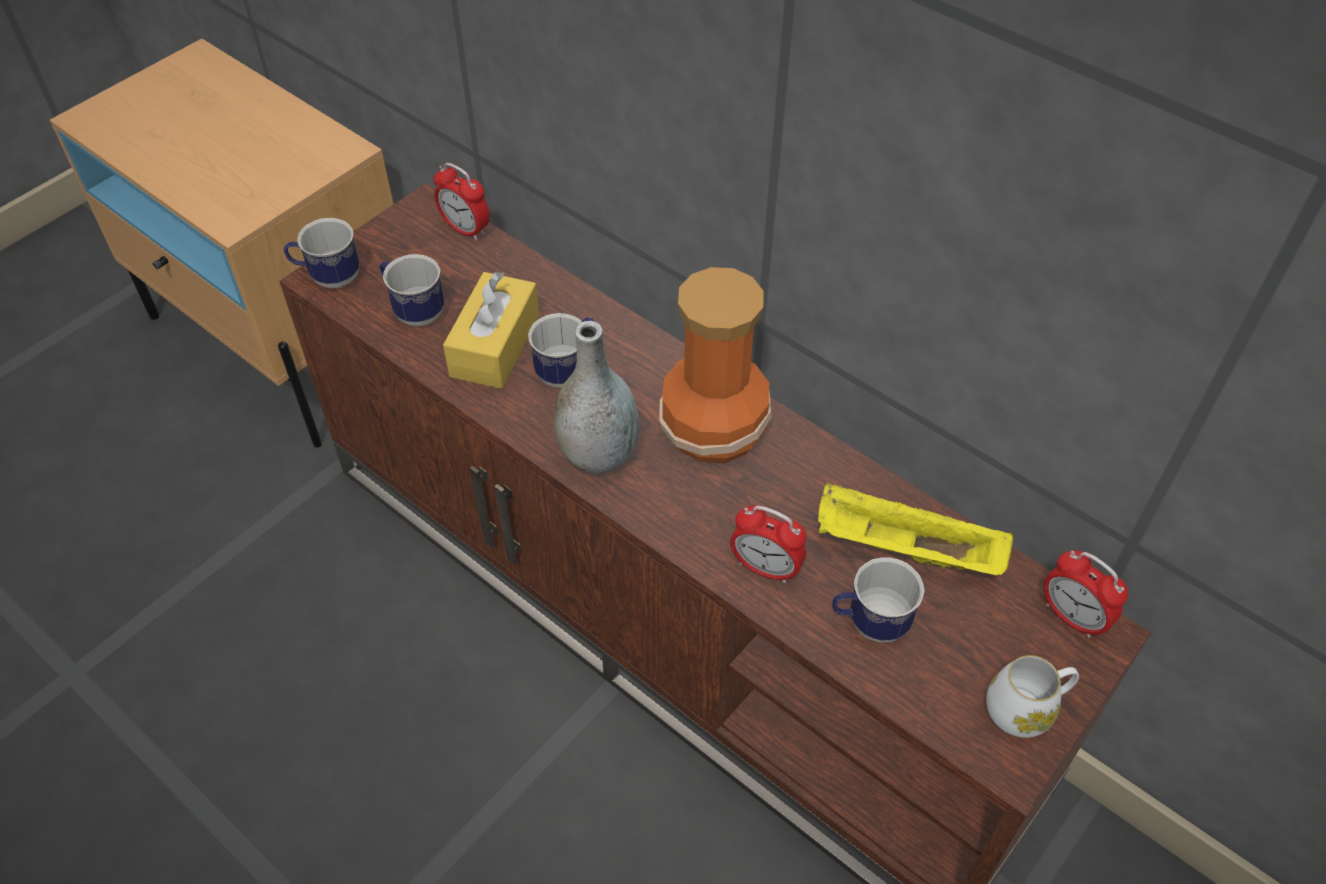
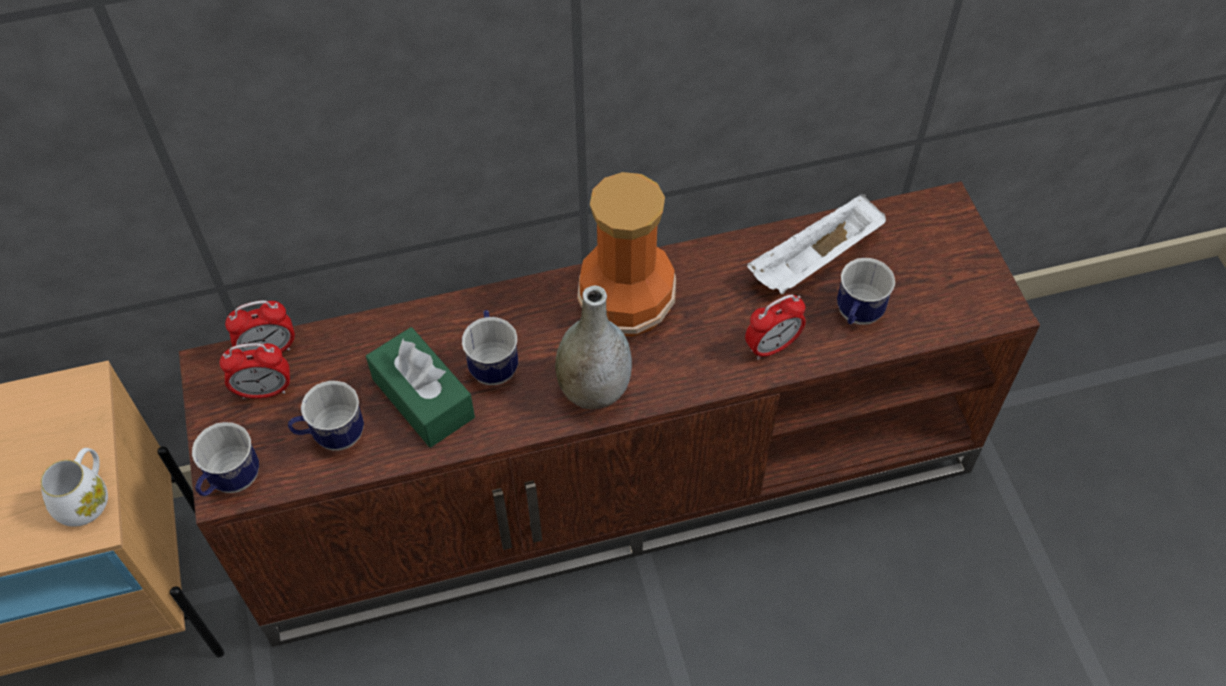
camera: 55 degrees left, 5 degrees up
(495, 345) = (423, 398): yellow tissue box -> green tissue box
(904, 550) = (814, 262): yellow tray -> white tray
(1026, 709) = (971, 276): white mug -> white mug (87, 498)
(1072, 617) = (925, 210): alarm clock -> alarm clock (264, 391)

